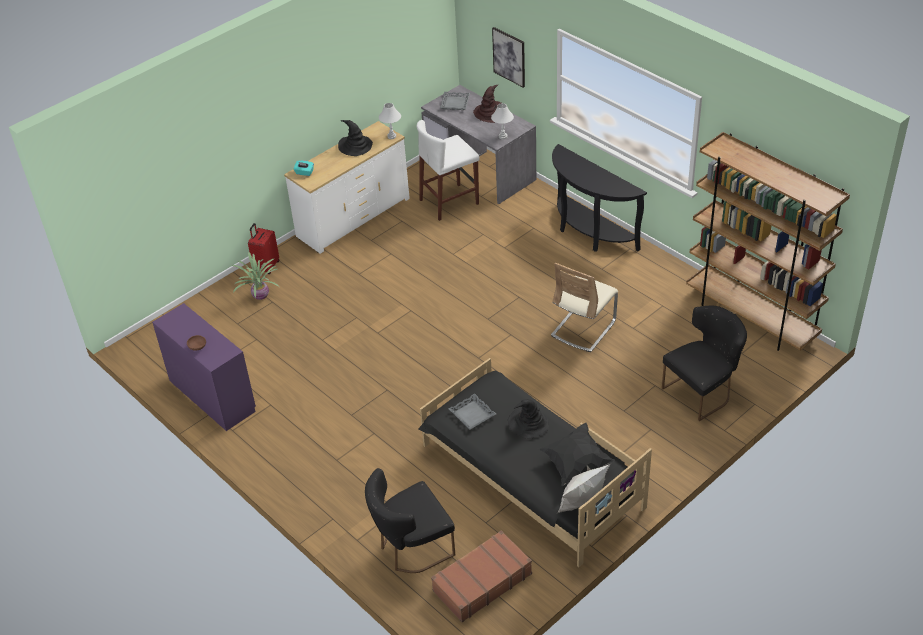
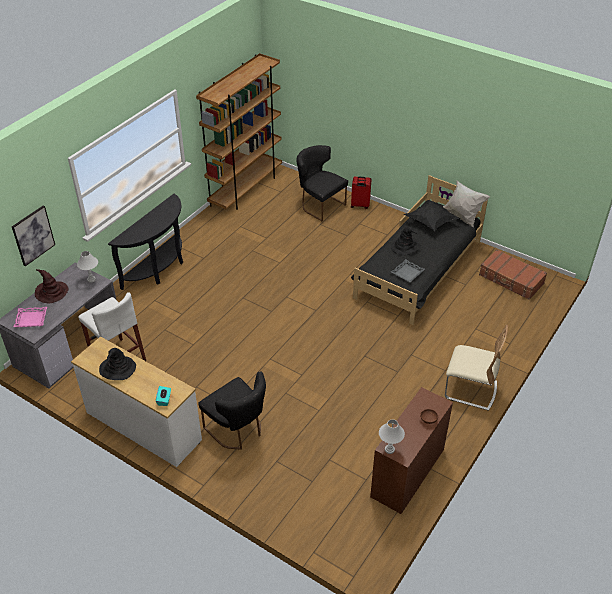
camera: 105 degrees left, 0 degrees up
(212, 395) = (408, 473): purple desk -> brown desk
(260, 295) = (269, 473): potted plant -> none
(266, 266) = (225, 480): red suitcase -> red suitcase (360, 205)
(391, 136) = (100, 345): white table lamp -> white table lamp (389, 449)
(411, 548) = (502, 315): black chair -> black chair (238, 430)
(454, 103) = (31, 319): grey tray -> pink tray
(583, 328) = (272, 260): beige chair -> beige chair (470, 390)

